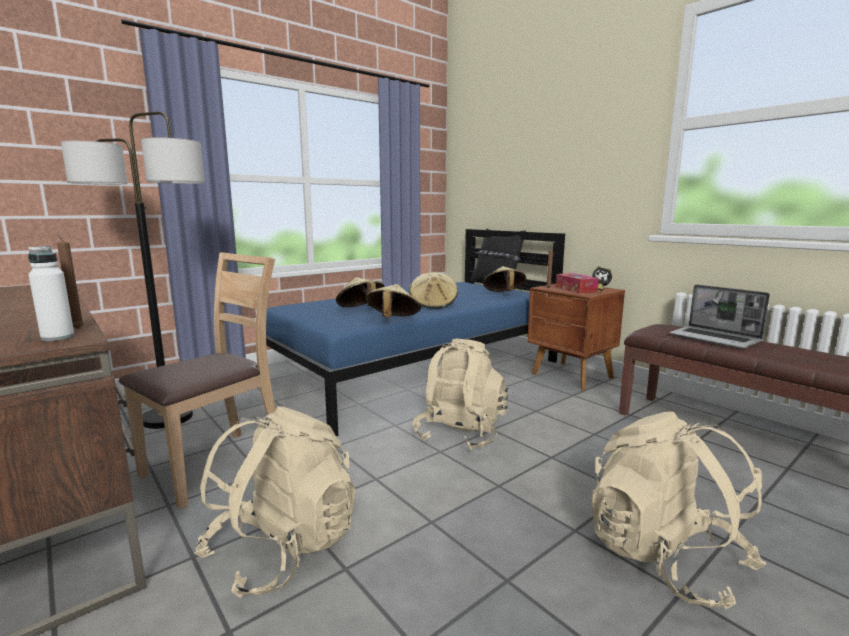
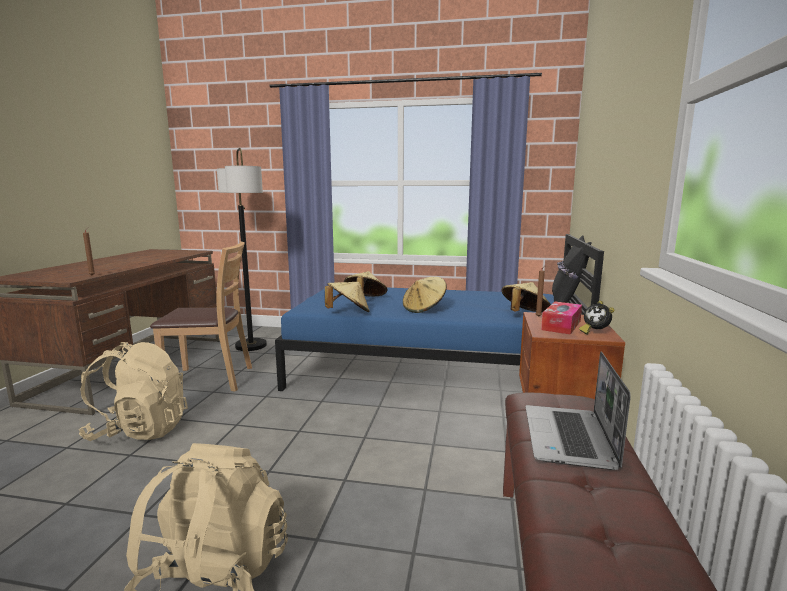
camera: 50 degrees right, 0 degrees up
(58, 337) = (72, 278): white bottle -> none
(460, 433) = (339, 427): beige backpack -> none

